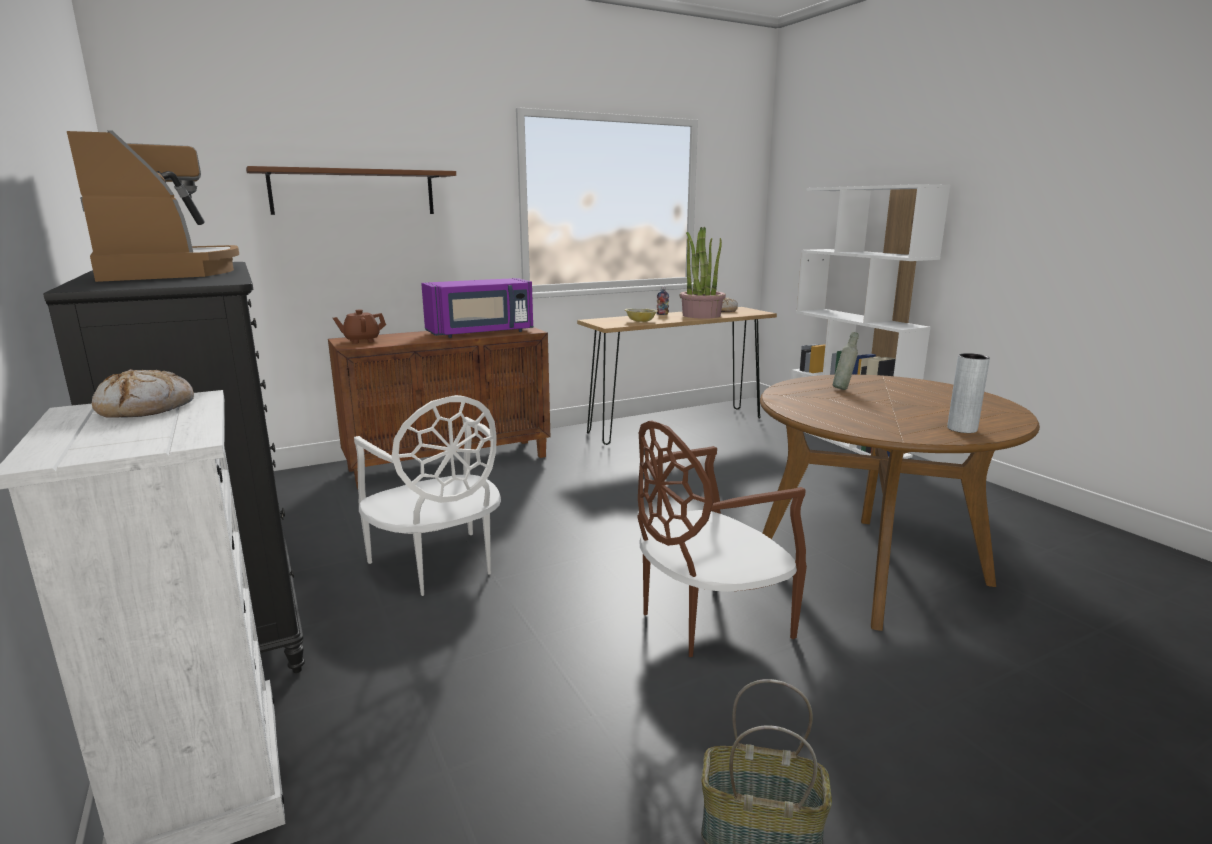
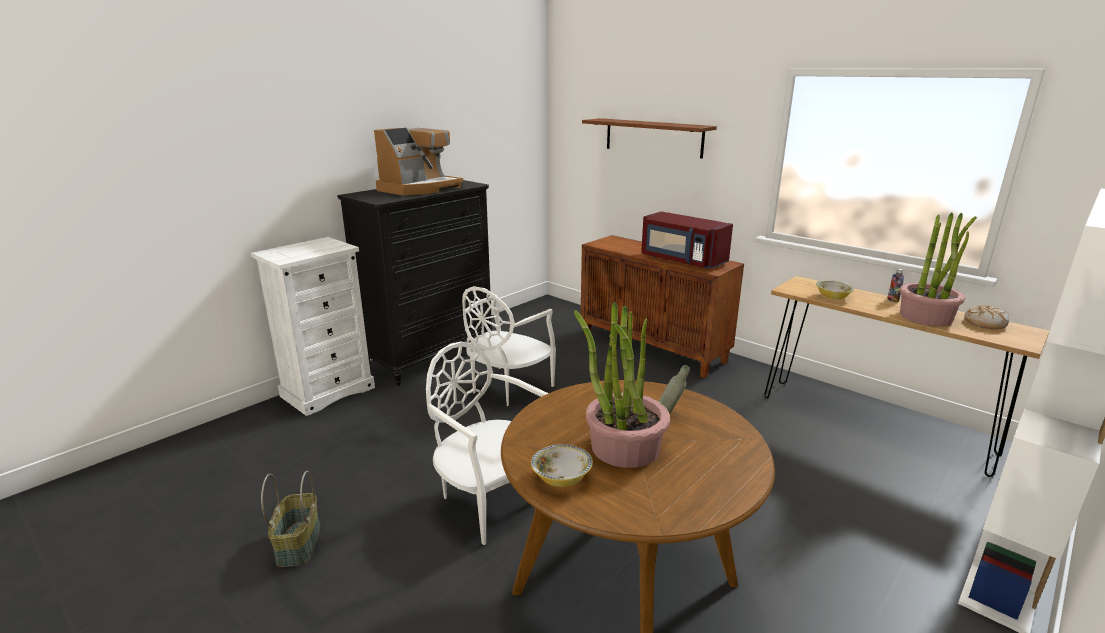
camera: 70 degrees right, 5 degrees up
(146, 408) = (326, 246): bread -> none
(361, 341) = (614, 242): brown teapot -> none
(481, 333) = (682, 260): purple microwave -> red microwave
(707, 619) = (491, 499): brown chair -> white chair
(901, 406) = (624, 447): none -> potted plant
(962, 429) = (561, 478): grey vase -> bowl

